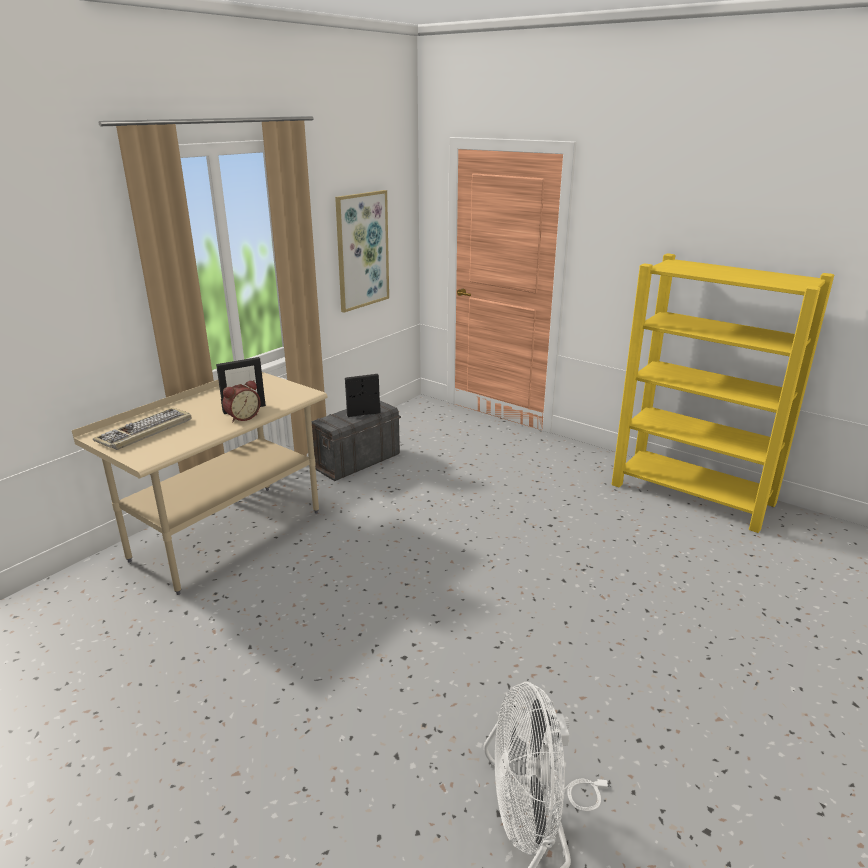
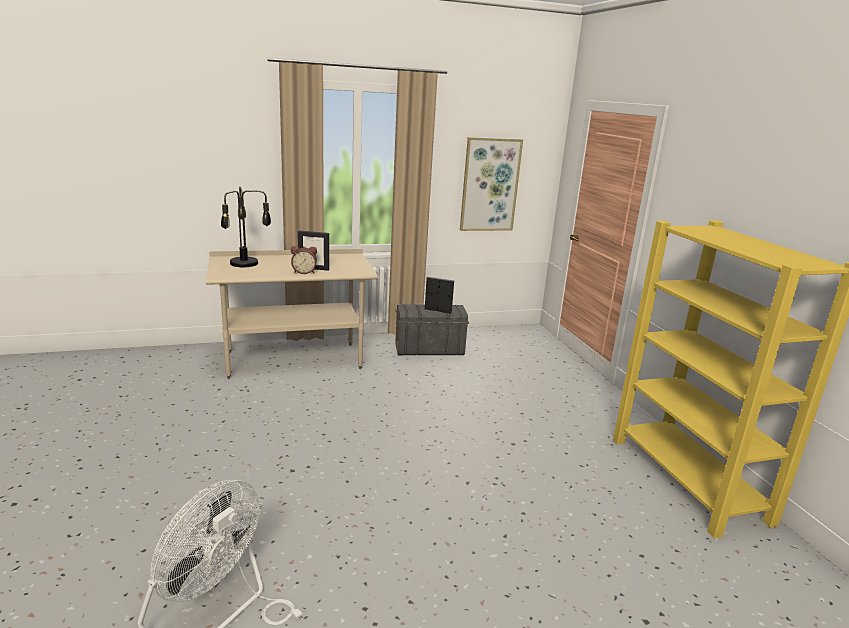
camera: 35 degrees right, 5 degrees down
(145, 431) = (244, 263): keyboard -> table lamp

